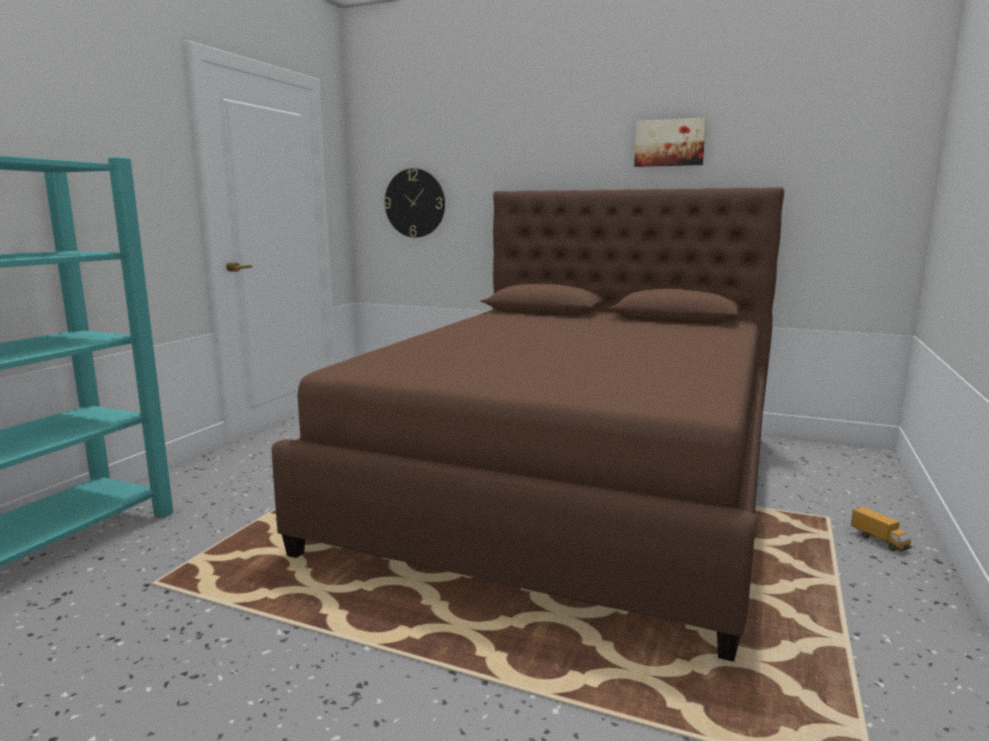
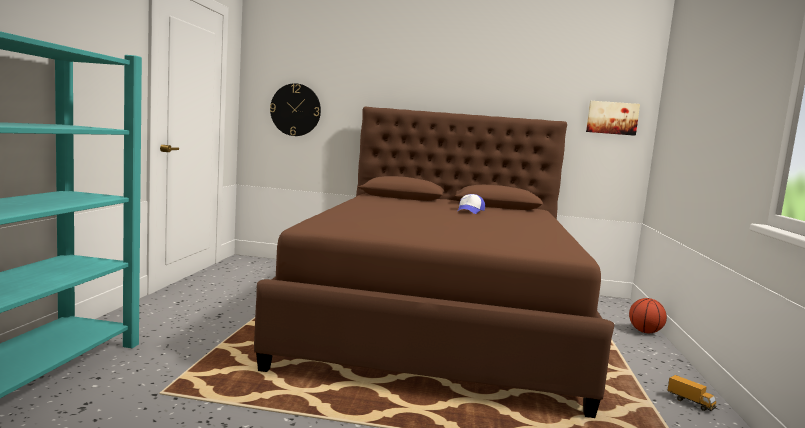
camera: 15 degrees left, 5 degrees down
(619, 330) = (470, 211): none -> cap
(669, 143) = (491, 85): picture -> picture (612, 118)
(879, 541) = (644, 350): toy truck -> toy truck (690, 402)
(895, 508) = (645, 332): none -> basketball

